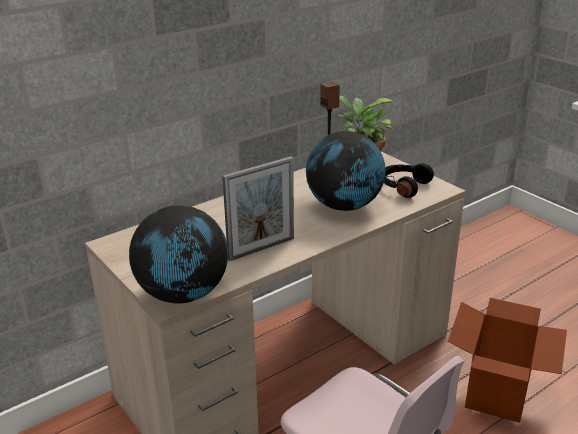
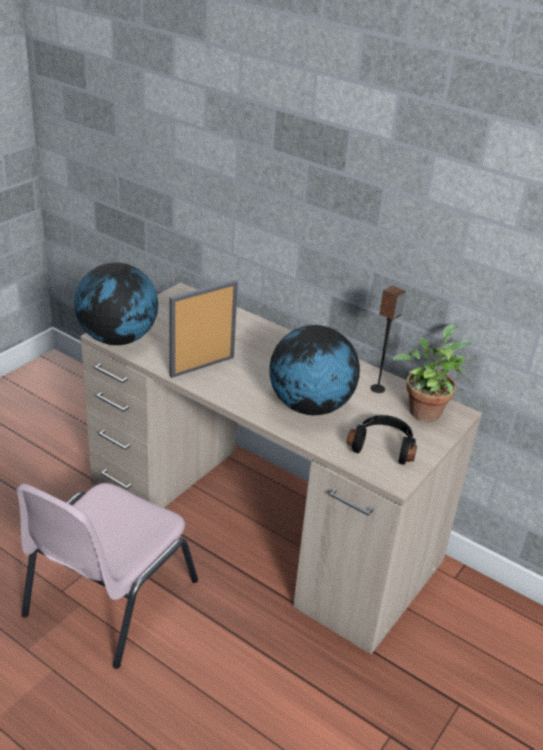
camera: 70 degrees right, 5 degrees up
(261, 249) = (202, 366): picture frame -> picture frame turned 105 degrees clockwise
(497, 393) = (279, 711): cardboard box -> none

